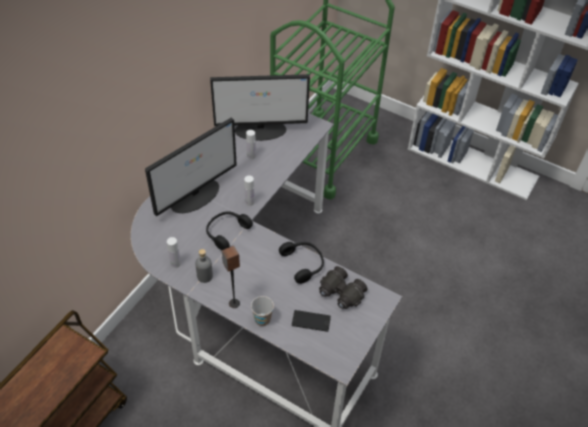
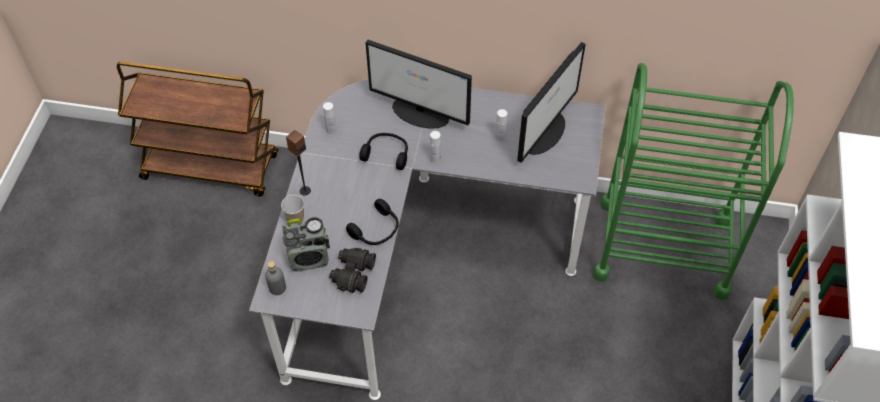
camera: 70 degrees right, 5 degrees up
(205, 276) = (326, 157): grey bottle -> grey bottle (277, 288)
(261, 130) = (544, 132): monitor -> monitor turned 120 degrees counterclockwise
(311, 321) = (309, 258): phone -> radio

